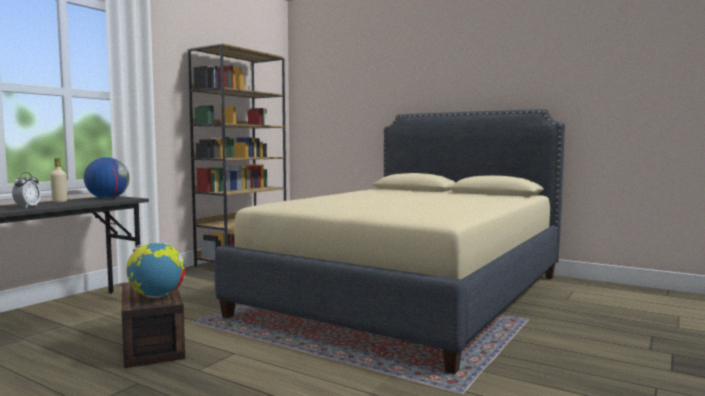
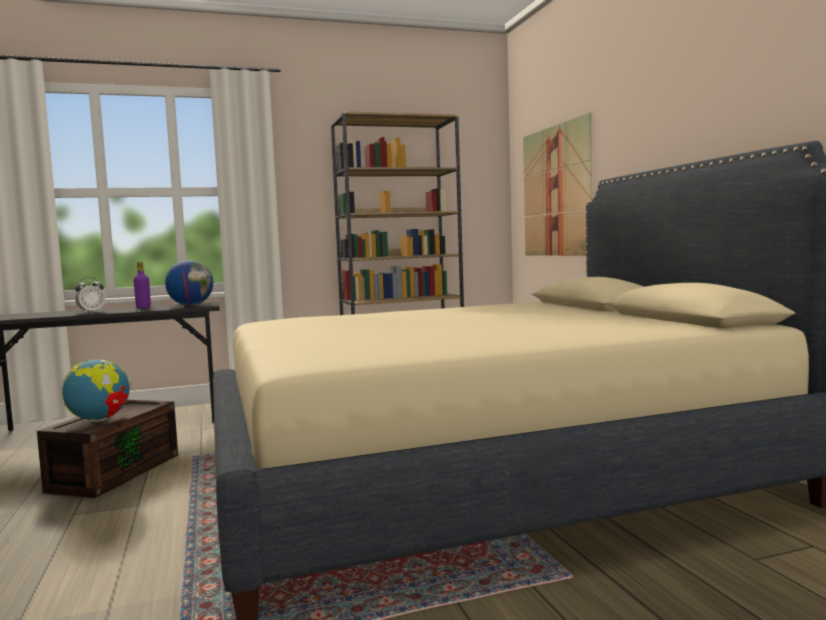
camera: 40 degrees right, 0 degrees up
(59, 201) = (143, 307): beige bottle -> purple bottle
(341, 117) = (555, 191): none -> picture

